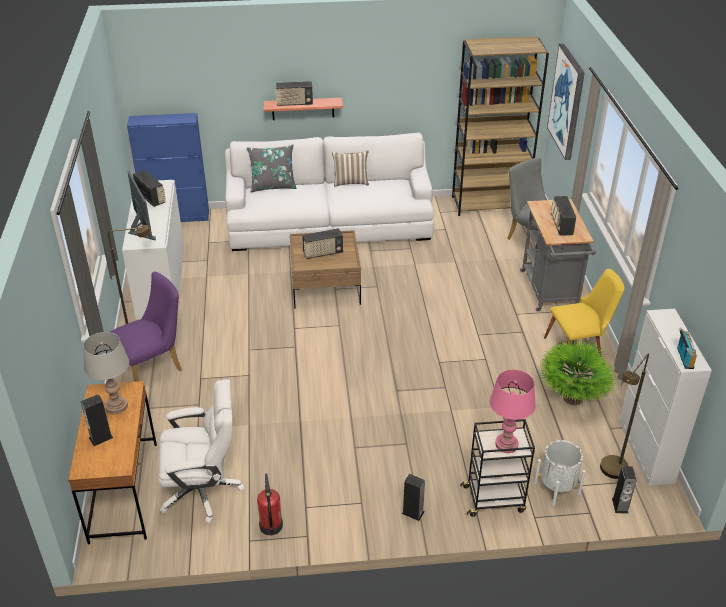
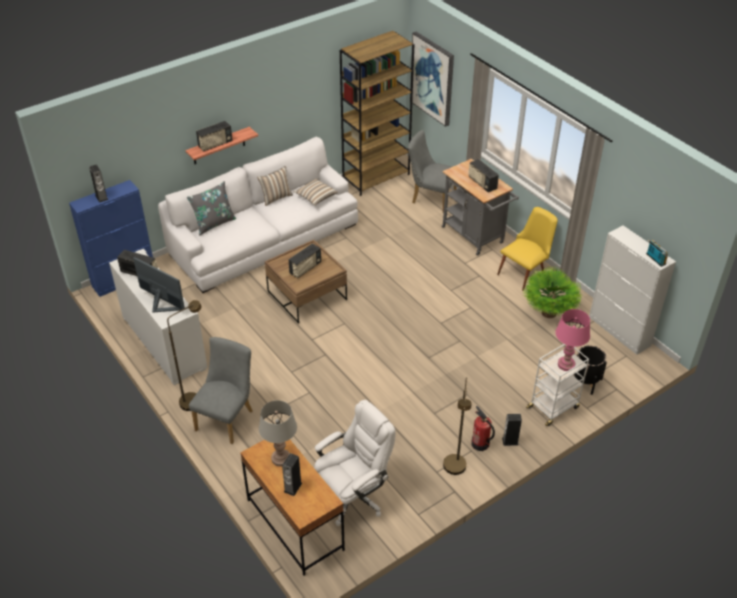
camera: 30 degrees left, 5 degrees up
(154, 367) = (227, 418): purple chair -> grey chair
(271, 526) = (424, 497): fire extinguisher -> fire extinguisher (480, 444)
(389, 193) = (315, 197): none -> pillow
(494, 499) = (553, 407): black cart -> white cart
(557, 488) = (585, 381): white planter -> black planter
(611, 473) = (610, 356): brown floor lamp -> brown floor lamp (455, 471)
(620, 505) = (630, 376): speaker -> speaker (101, 197)

